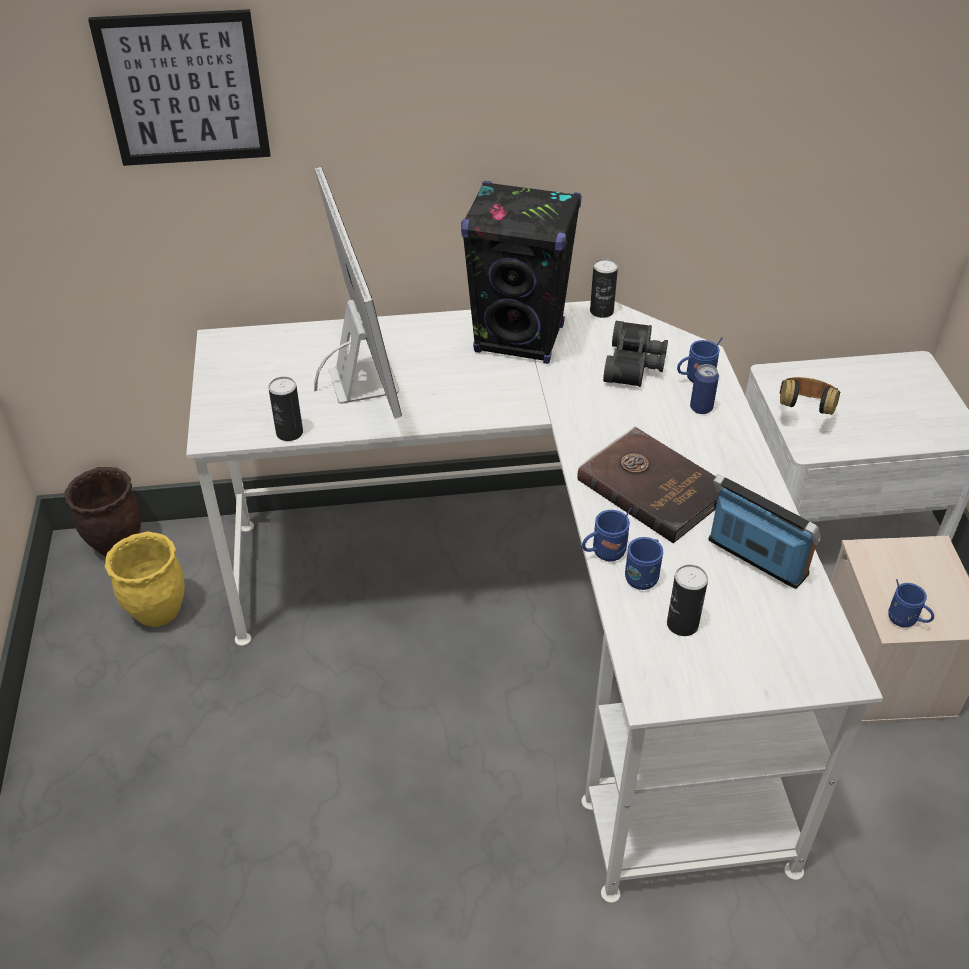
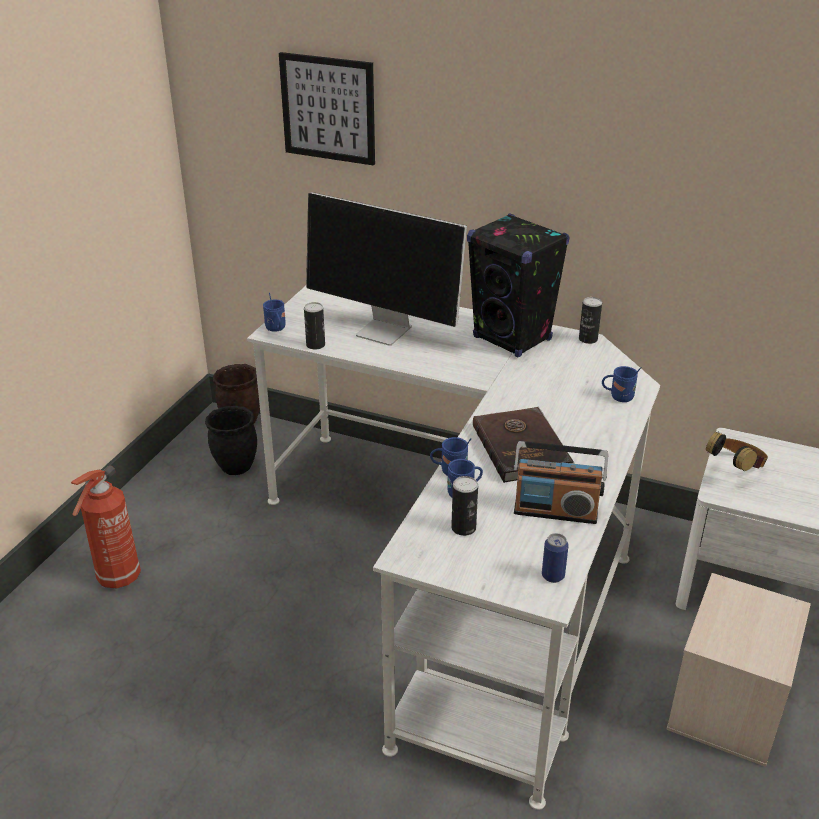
camera: 30 degrees right, 10 degrees down
(115, 842) = (117, 579): none -> fire extinguisher
(158, 611) = (236, 467): yellow planter -> black planter
(361, 380) = (386, 331): monitor -> monitor turned 105 degrees clockwise
(636, 364) = (581, 376): black binoculars -> none
(701, 408) = (605, 415): can -> can (553, 576)
(756, 558) = (555, 511): radio -> radio turned 120 degrees clockwise
(906, 621) = (717, 643): blue mug -> blue mug (276, 329)

